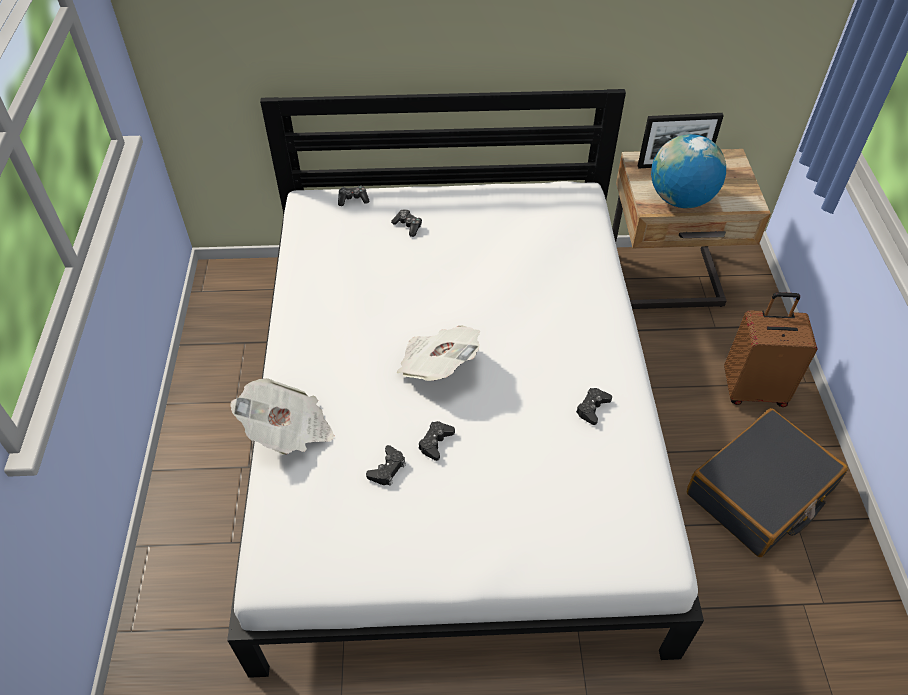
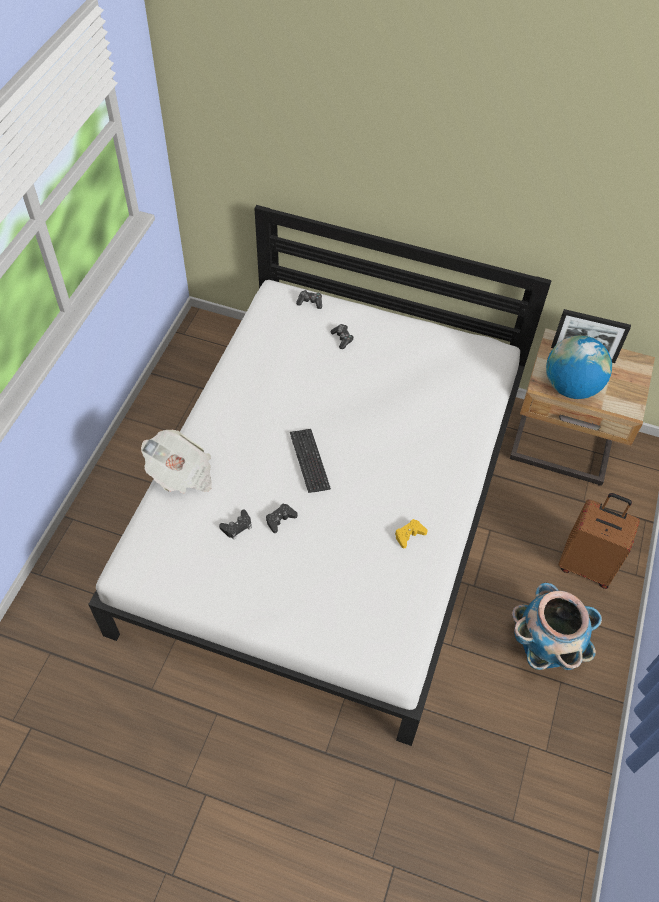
camera: 20 degrees right, 5 degrees up
(437, 365) = (309, 461): newspaper -> keyboard
(592, 408) = (409, 535): black game controller -> yellow game controller
(760, 492) = (543, 649): black suitcase -> planter

